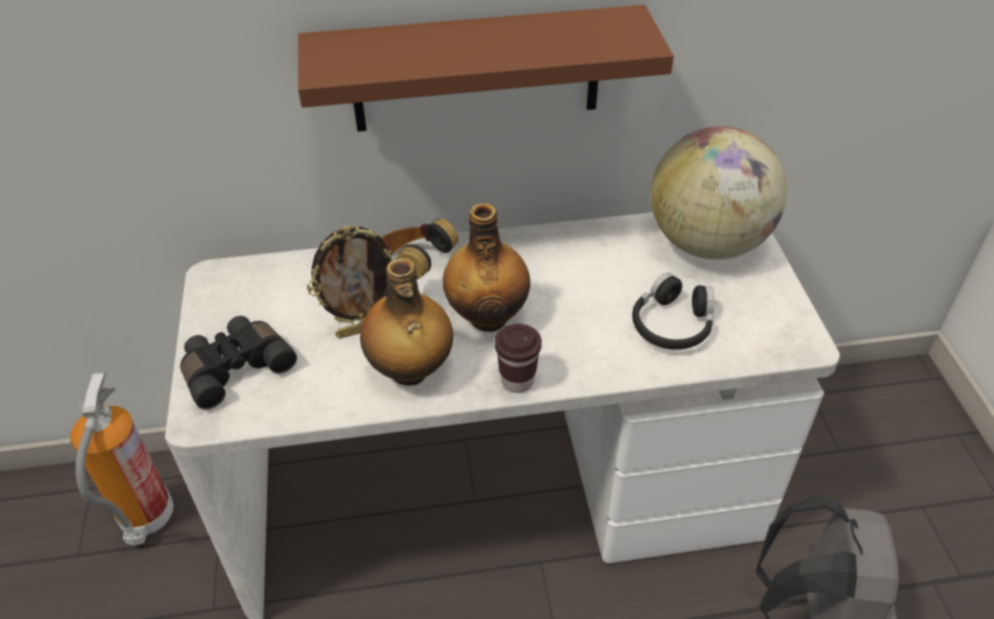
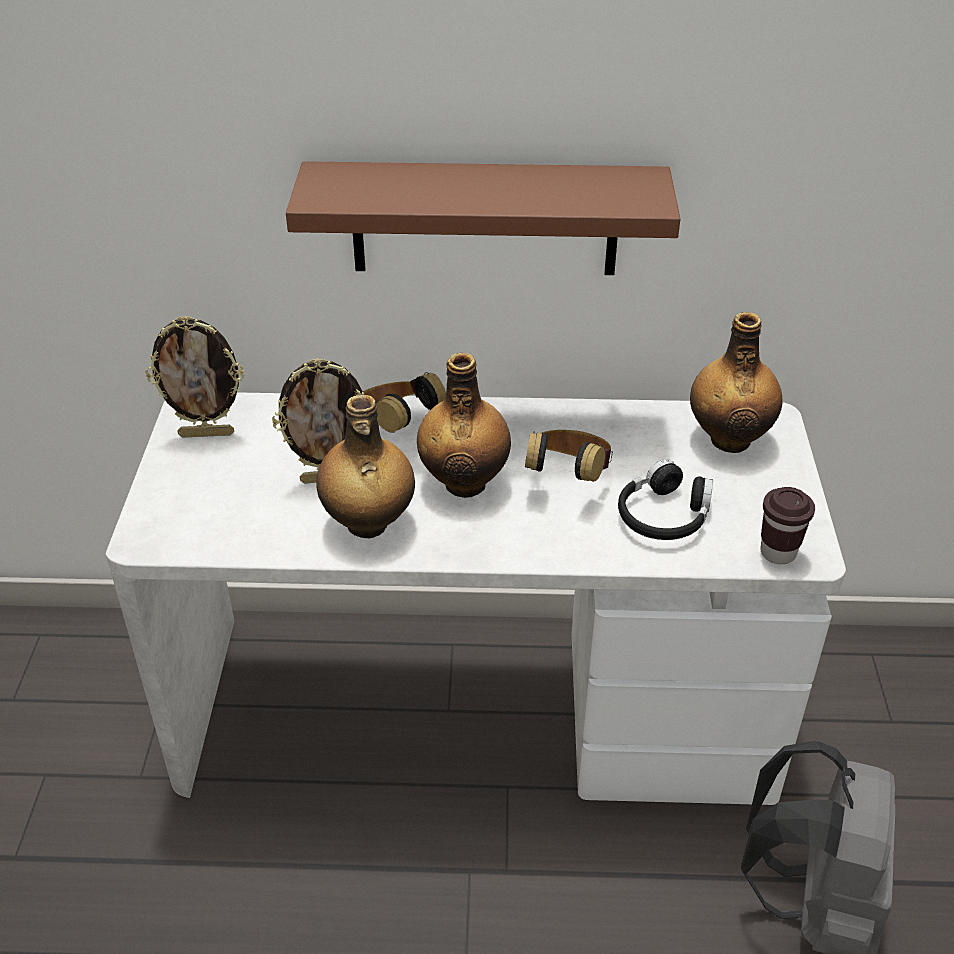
camera: 10 degrees right, 5 degrees down
(146, 519) = (90, 675): fire extinguisher -> none
(235, 300) = (207, 433): none -> picture frame
(235, 367) = (191, 497): black binoculars -> none
(517, 381) = (478, 549): brown cup -> brown cup (778, 552)
(579, 300) = (568, 478): none -> headphones
(707, 242) = (729, 438): globe -> bottle

